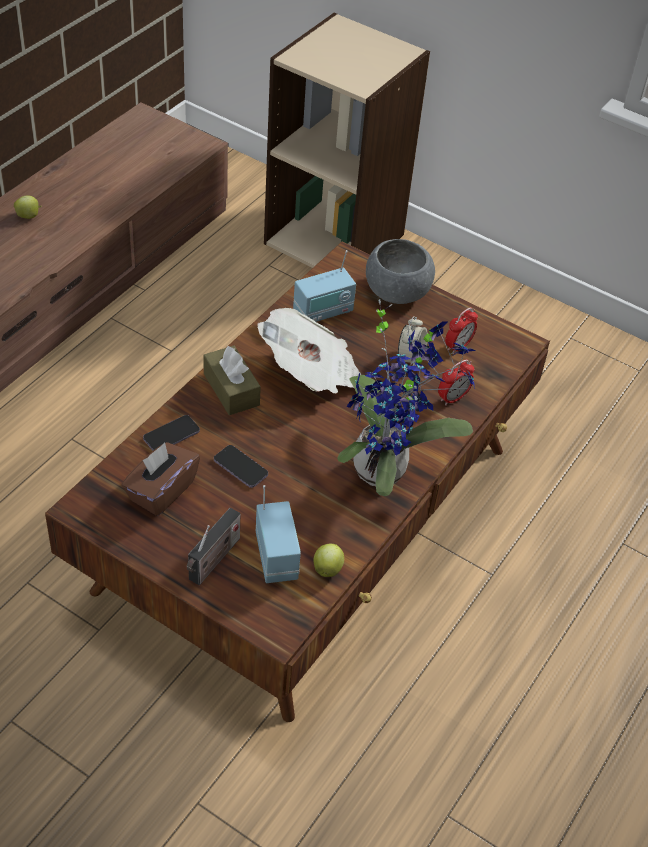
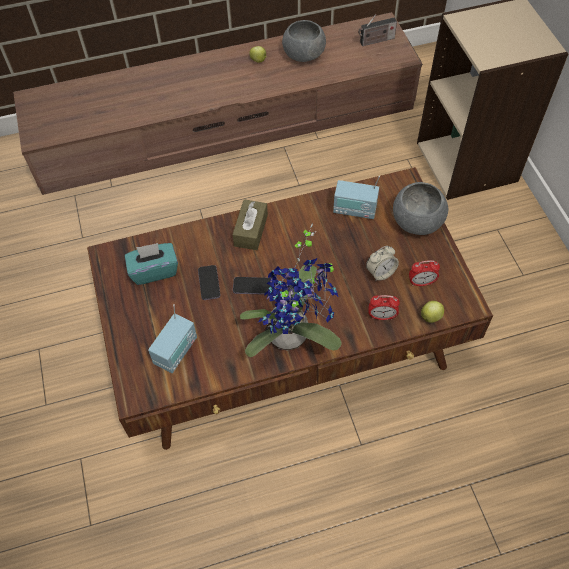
camera: 45 degrees right, 10 degrees up
(80, 187) = (304, 54): none -> grey bowl
(161, 491) = (154, 271): brown tissue box -> turquoise tissue box
(171, 435) = (191, 240): phone -> phone (252, 286)
(213, 561) = (140, 331): radio -> radio (375, 41)
(312, 374) = (308, 248): newspaper -> none
(327, 568) = (196, 378): apple -> apple (431, 316)

